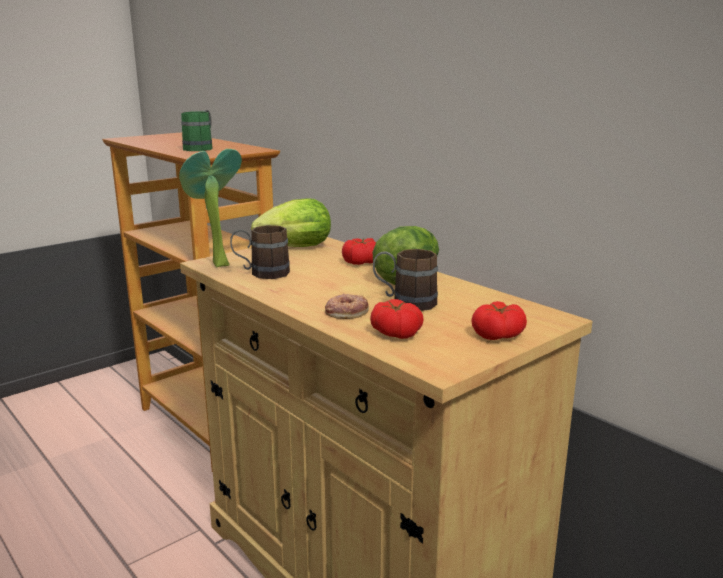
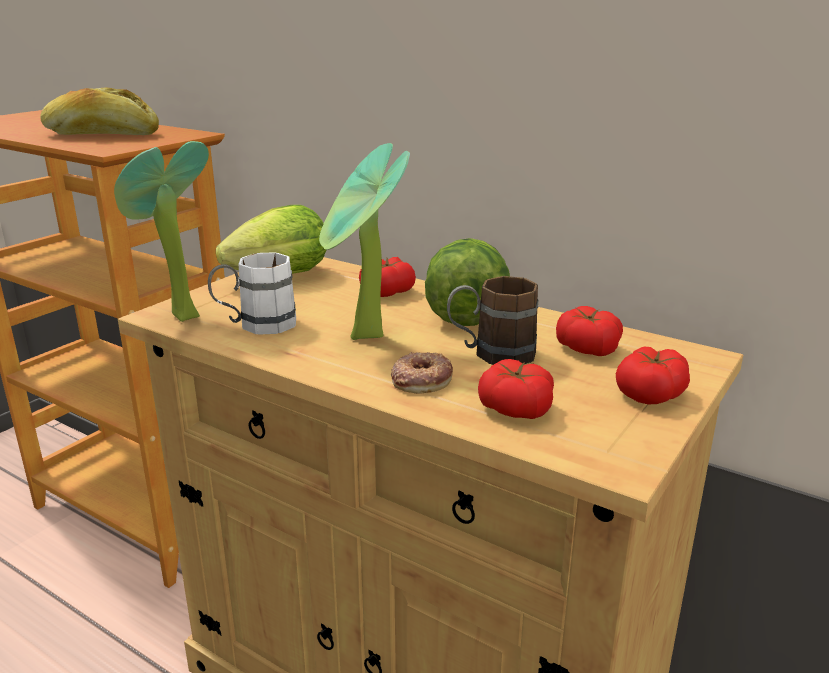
camera: 15 degrees left, 5 degrees up
(201, 148) = (102, 135): green mug -> bread
(261, 274) = (256, 326): brown mug -> white mug
(326, 287) = (364, 339): none -> potted plant
(476, 306) = (587, 348): none -> tomato

